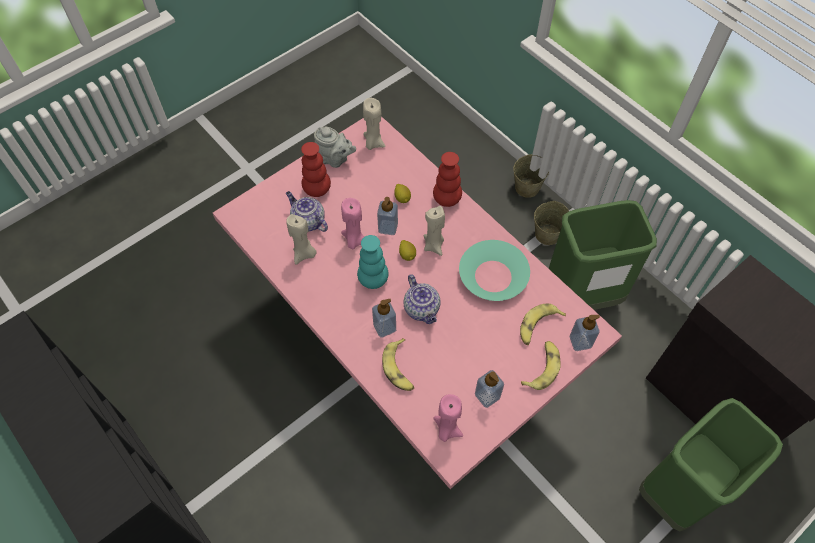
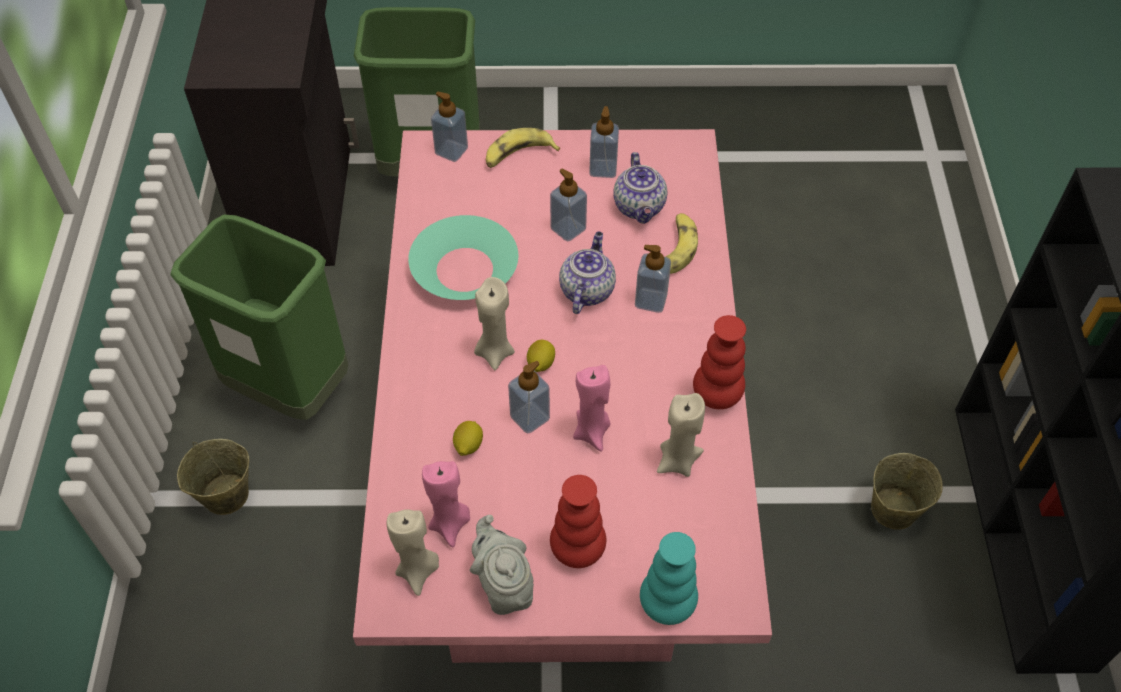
camera: 140 degrees left, 5 degrees down
(307, 221) = (633, 508): teapot -> teapot (640, 207)
(373, 280) = (614, 363): turquoise vase -> turquoise vase (667, 605)
(447, 200) = (412, 399): red vase -> red vase (716, 396)
(447, 429) = (674, 168): pink candle -> pink candle (450, 524)
(466, 339) = (568, 229): none -> soap dispenser
(527, 187) = (161, 586): beige bucket -> beige bucket (893, 510)
(538, 326) = (477, 190): banana -> none

